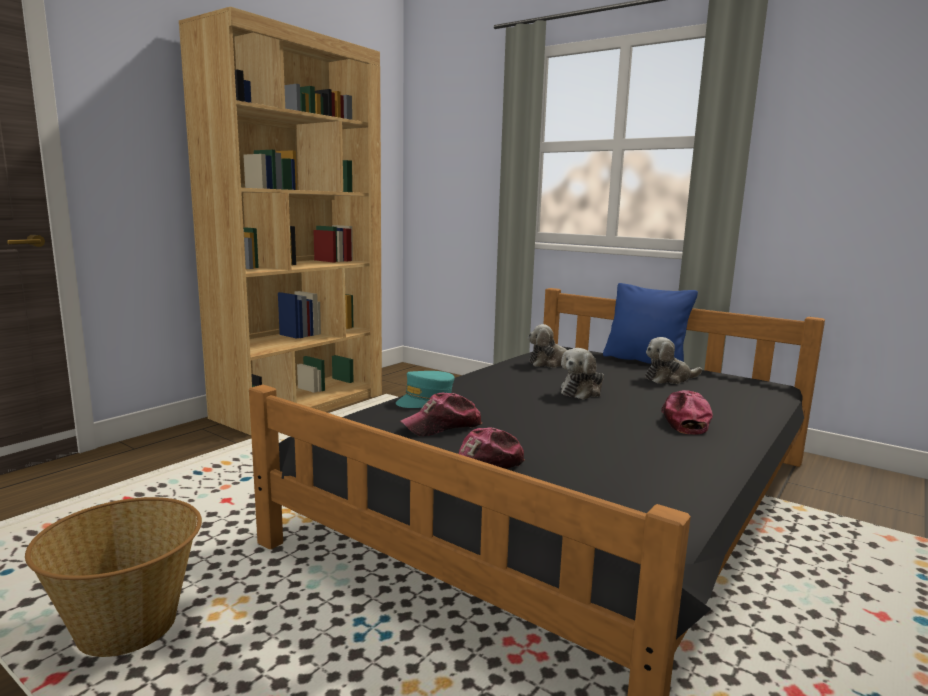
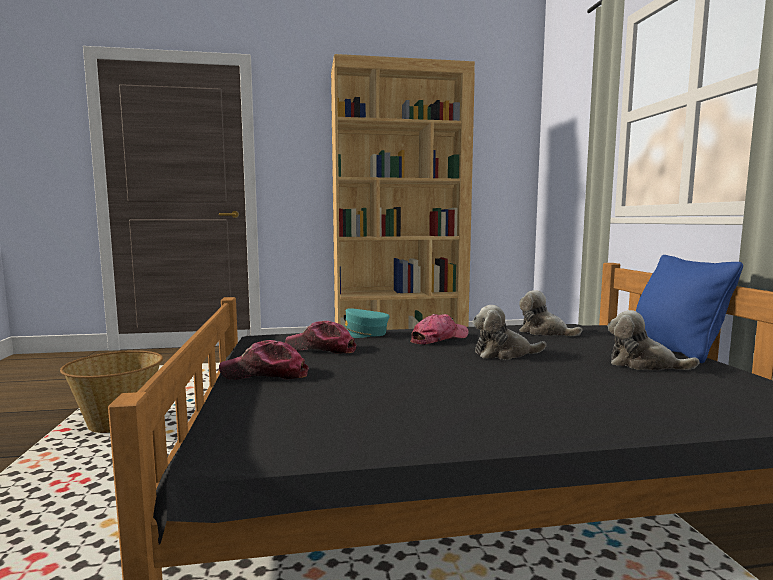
camera: 45 degrees right, 5 degrees down
(683, 420) = (533, 394): cap -> cap (439, 338)

